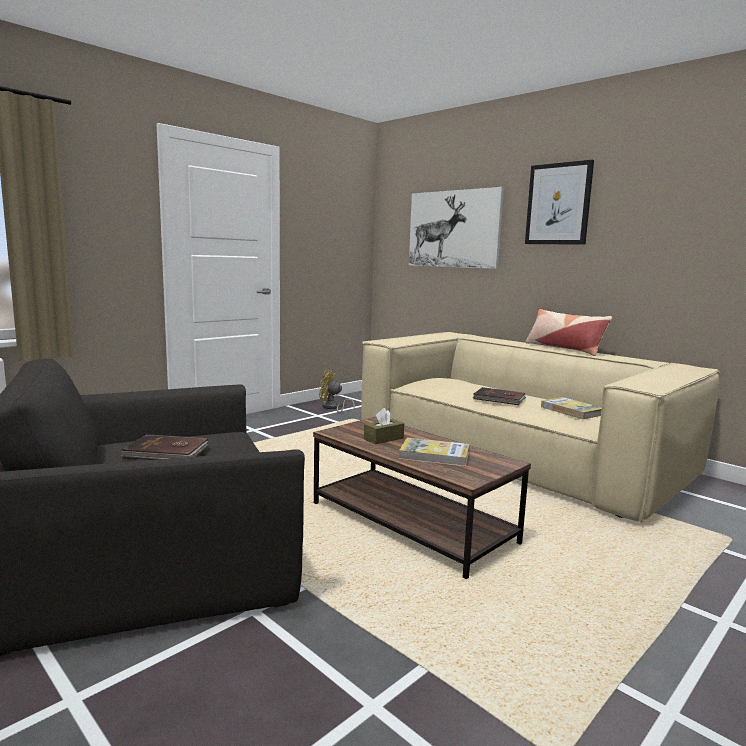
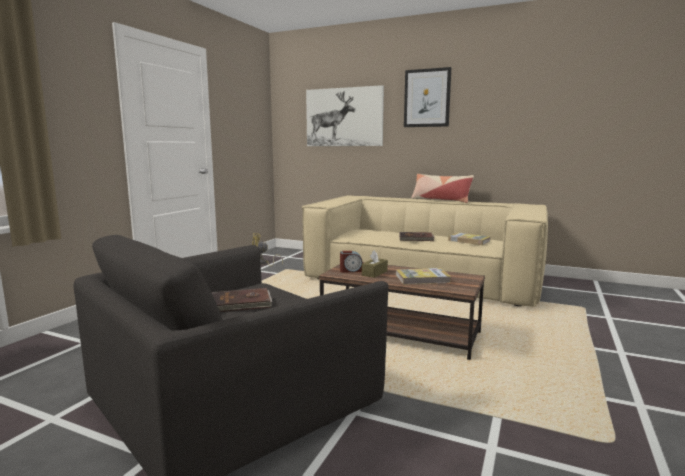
camera: 20 degrees left, 0 degrees up
(359, 431) = (351, 270): none -> alarm clock

